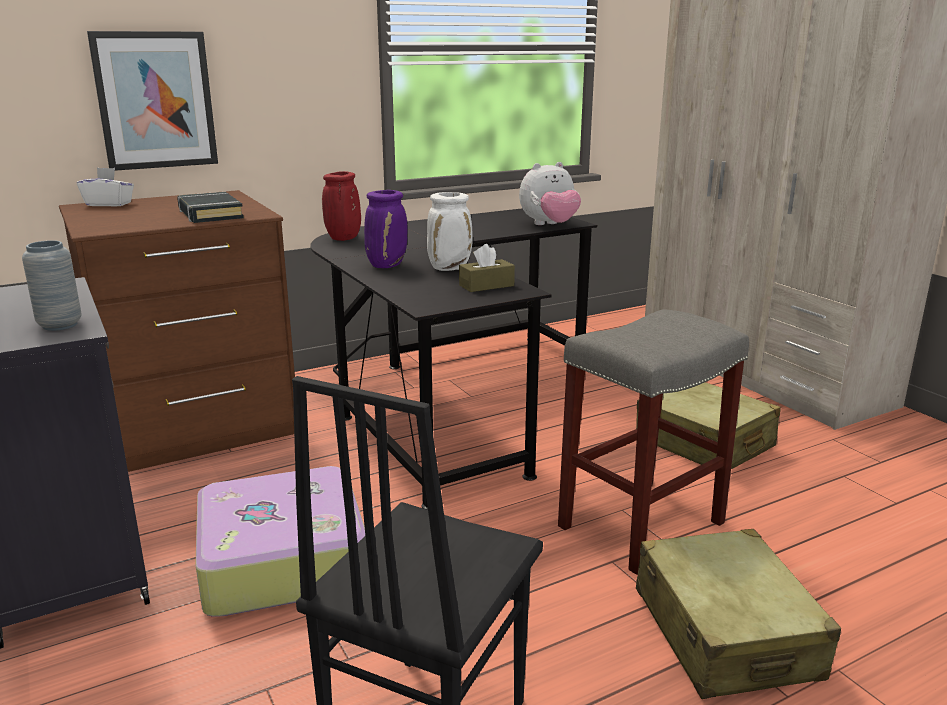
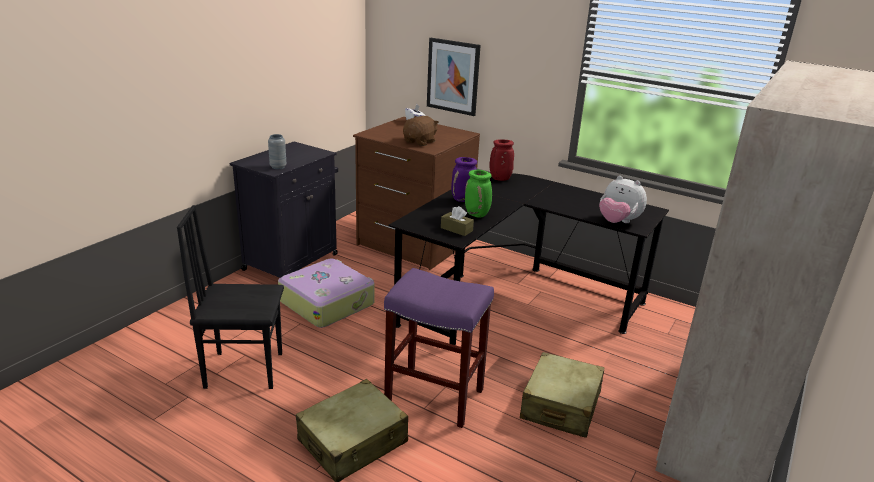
camera: 60 degrees right, 5 degrees up
(210, 214) = (420, 142): black book -> brown plush toy
(450, 268) = (477, 215): white vase -> green vase
(640, 526) = (433, 396): grey stool -> purple stool

